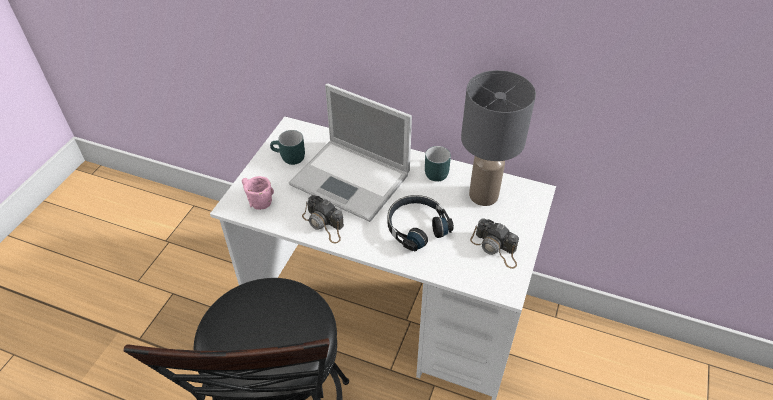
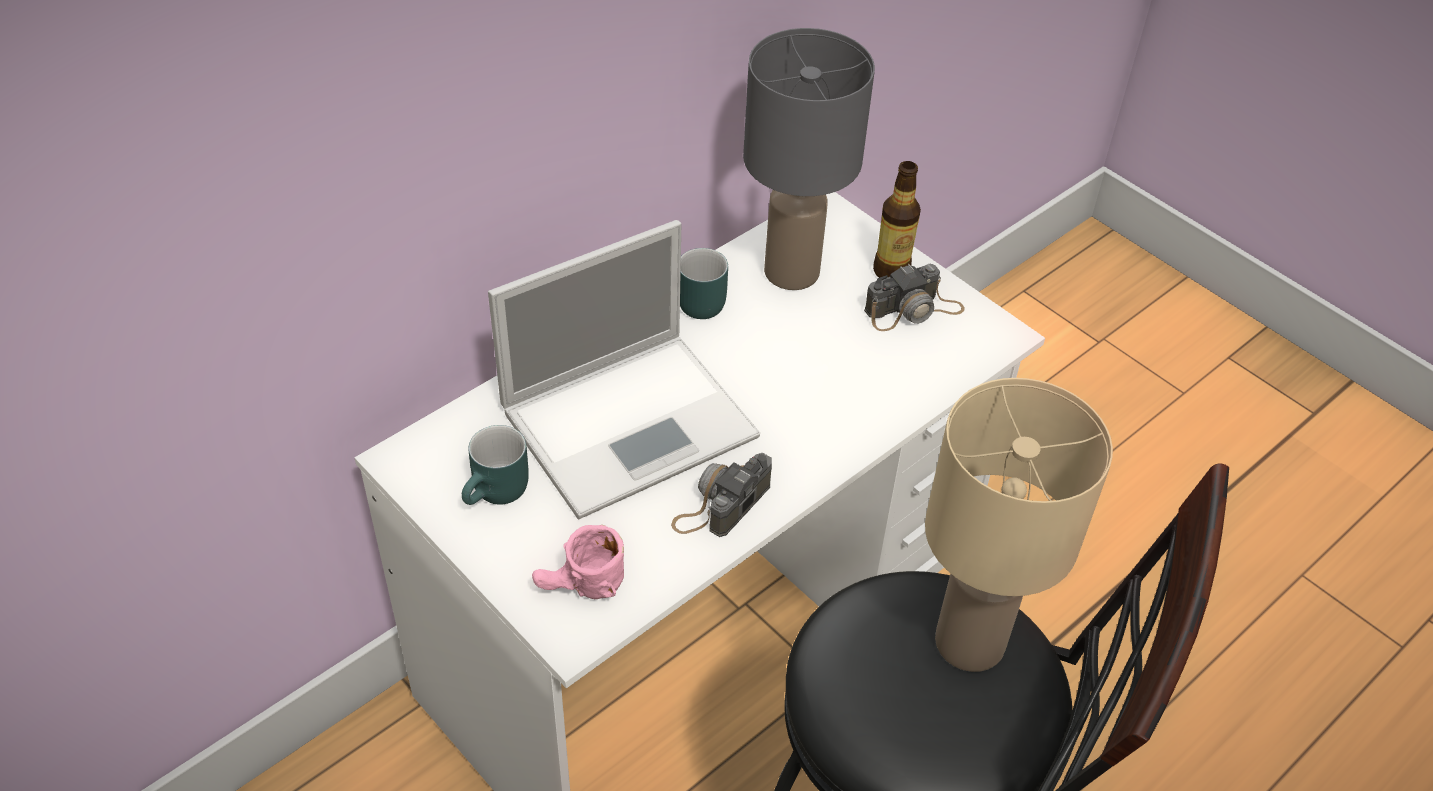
camera: 65 degrees left, 0 degrees up
(288, 336) = (967, 641): none -> beige table lamp
(324, 224) = (722, 504): camera -> camera turned 150 degrees clockwise
(416, 227) = (808, 382): black headphones -> none
(516, 230) = (891, 271): none -> bottle

